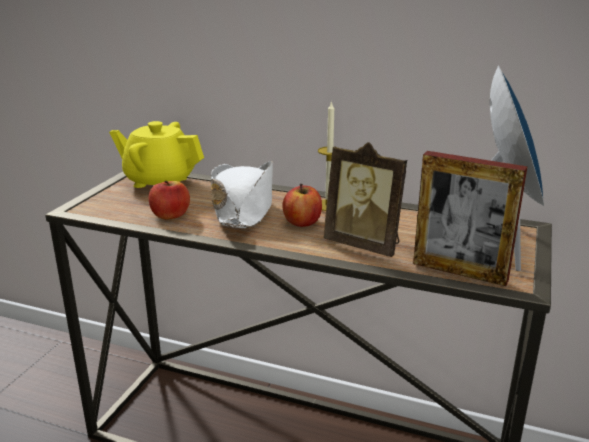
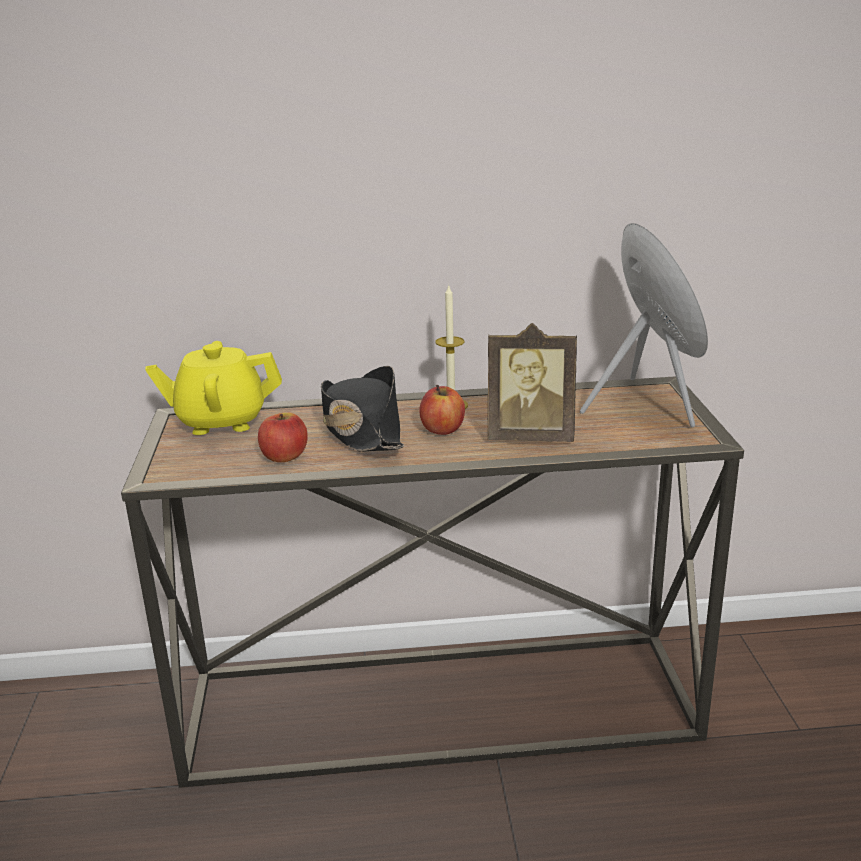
camera: 25 degrees left, 0 degrees up
(243, 208) = (361, 429): white hat -> black hat
(459, 272) = (644, 440): picture frame -> none

